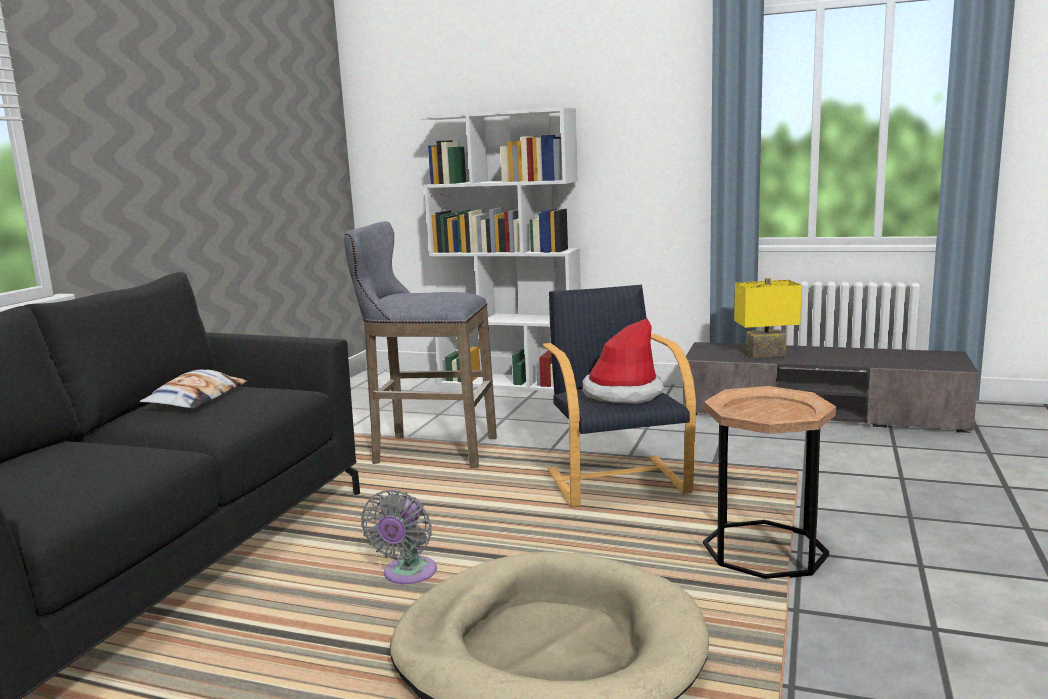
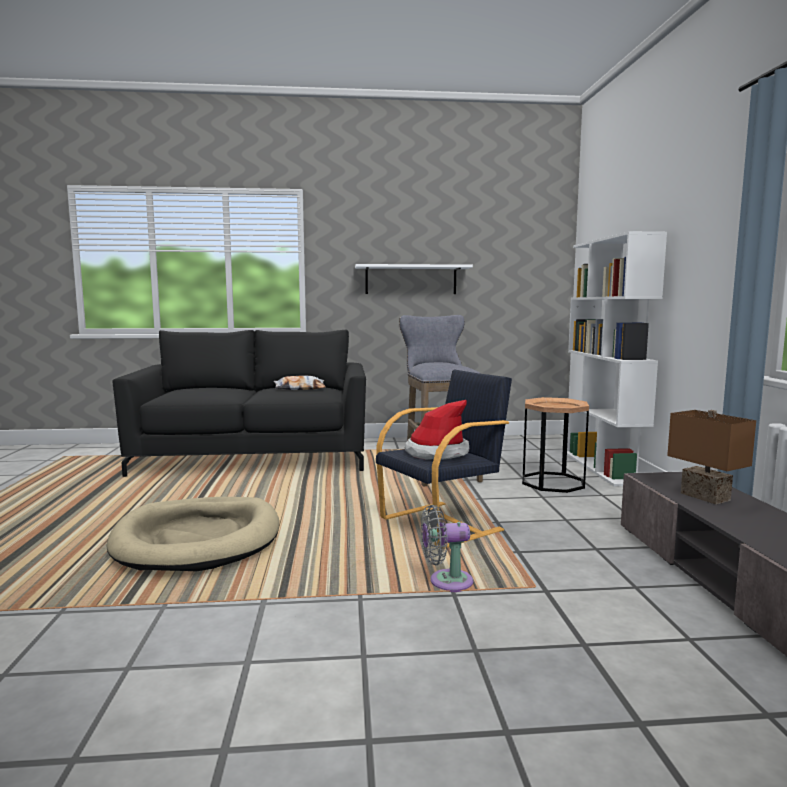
camera: 65 degrees right, 5 degrees down
(194, 170) = (411, 280): none -> white shelf
(407, 575) = (271, 498): grey fan -> grey fan (446, 582)
(764, 550) = (355, 585): brown side table -> brown side table (552, 482)
(765, 354) = (703, 497): yellow table lamp -> brown table lamp

